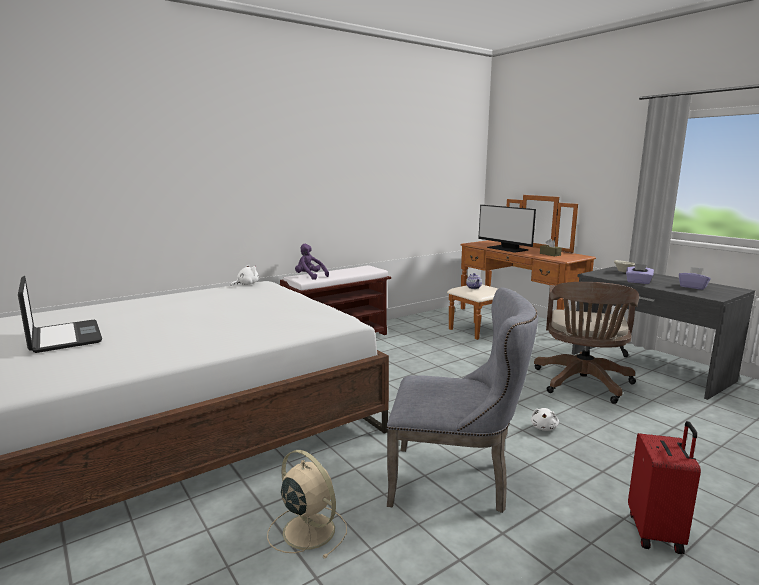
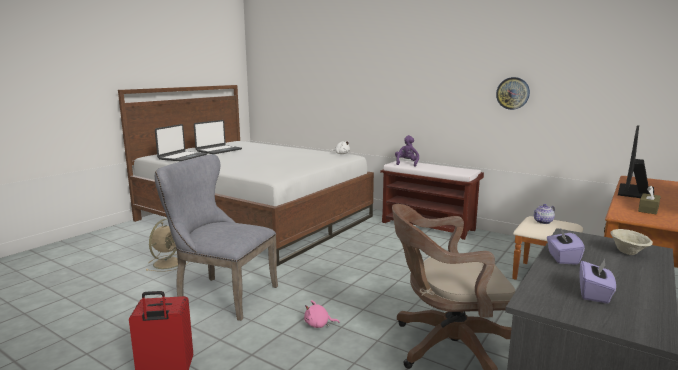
camera: 70 degrees right, 0 degrees up
(73, 366) = (182, 157): none -> laptop
(383, 187) = (512, 93): none -> wall clock
(456, 481) = (221, 294): grey chair -> grey chair turned 120 degrees clockwise
(544, 427) = (318, 325): white plush toy -> pink plush toy

